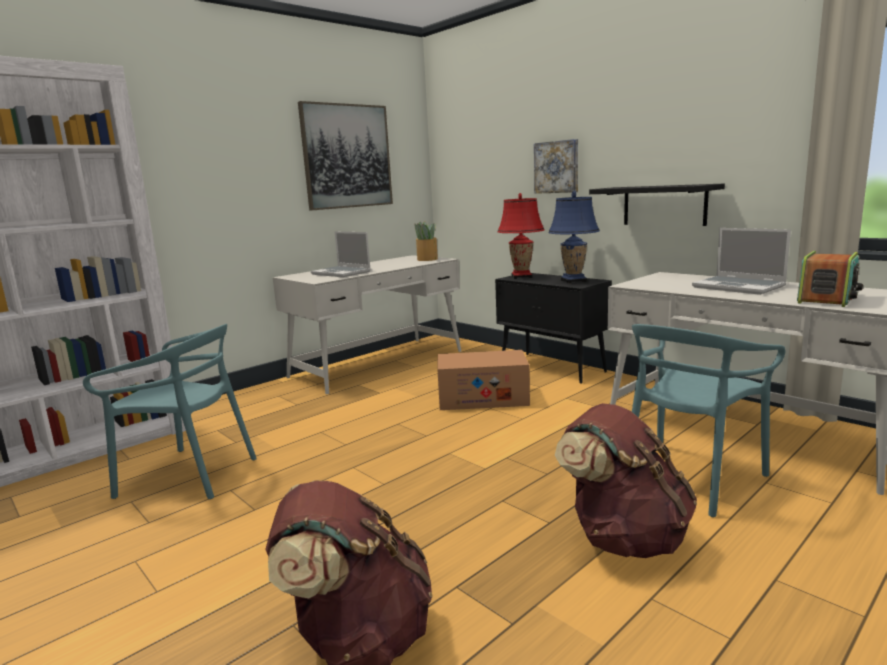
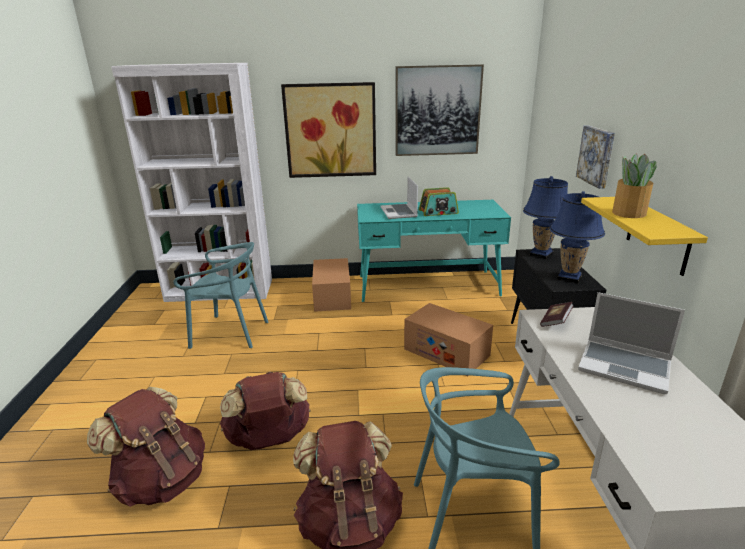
camera: 40 degrees right, 10 degrees up
(189, 475) = (230, 333): turquoise chair -> turquoise chair turned 45 degrees counterclockwise
(228, 181) = (330, 131): none -> picture
(280, 401) = (332, 296): none -> cardboard box
(378, 363) = (428, 286): white desk -> turquoise desk
(427, 259) = (487, 210): potted plant -> potted plant (628, 213)
(429, 530) = (269, 440): none -> brown backpack
(521, 277) = (541, 254): red table lamp -> blue table lamp
(646, 284) = (555, 321): none -> book
(664, 205) = (658, 235): black shelf -> yellow shelf
(740, 287) = (625, 367): laptop -> laptop turned 60 degrees counterclockwise
(827, 299) = (656, 432): radio -> radio (438, 212)

